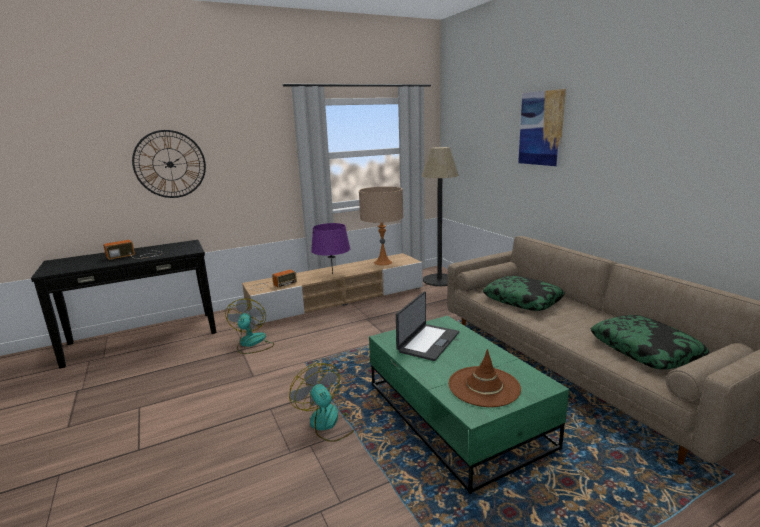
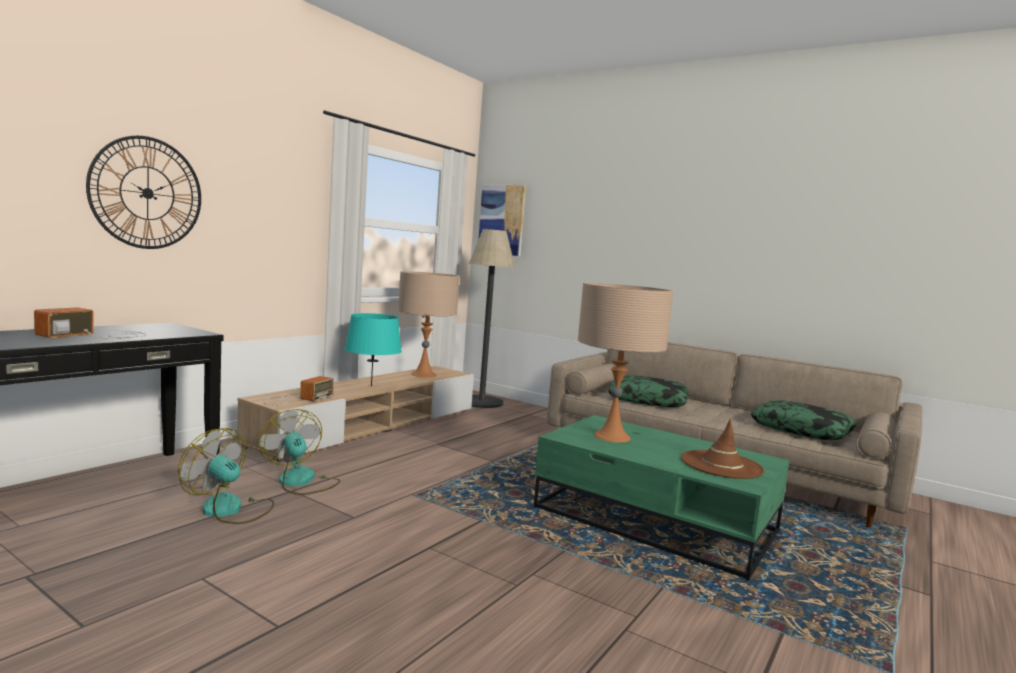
camera: 30 degrees left, 10 degrees down
(329, 423) = (527, 549): fan -> fan (230, 510)
(332, 274) = (371, 386): purple table lamp -> turquoise table lamp
(428, 342) = (612, 436): laptop -> beige table lamp
(541, 128) = (630, 217): picture -> picture (501, 220)

